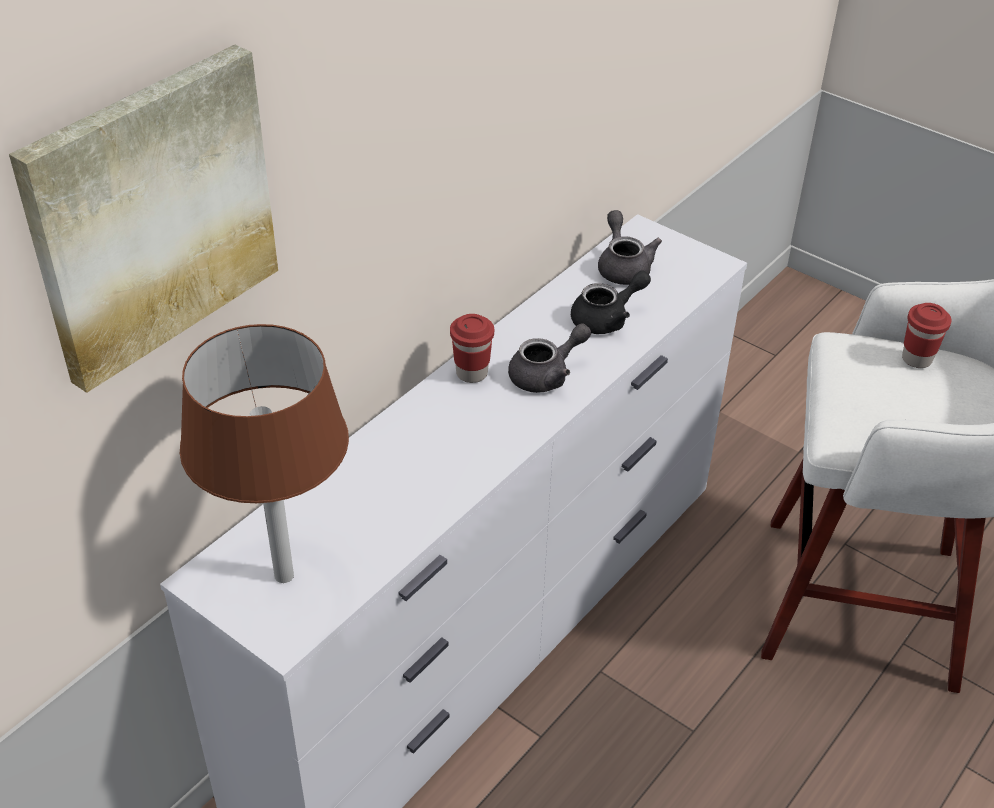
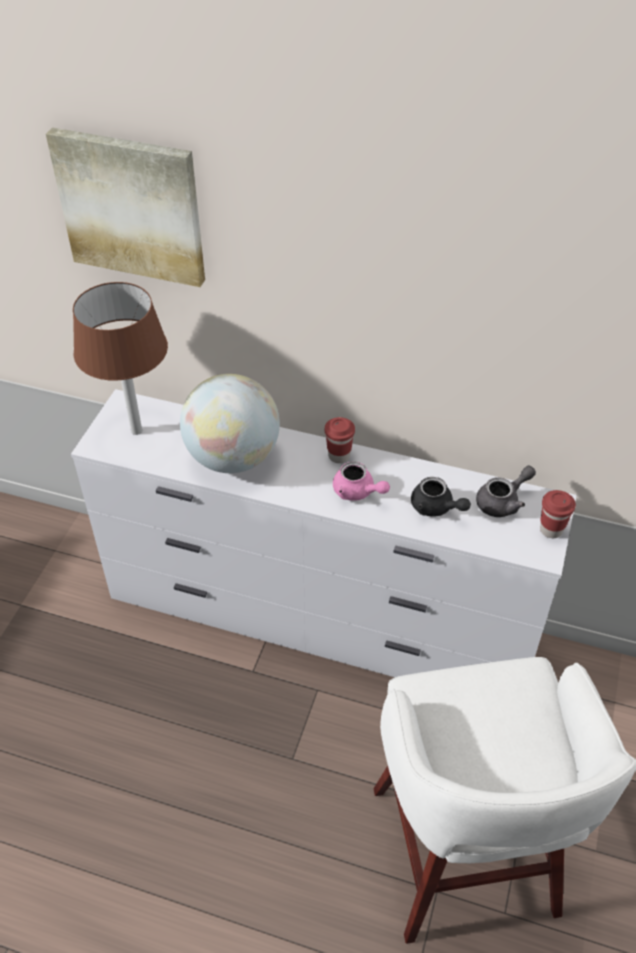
camera: 70 degrees right, 5 degrees up
(413, 477) = (233, 458): none -> globe
(547, 375) = (357, 492): grey teapot -> pink teapot
(916, 359) = (536, 726): red cup -> red cup (551, 530)

